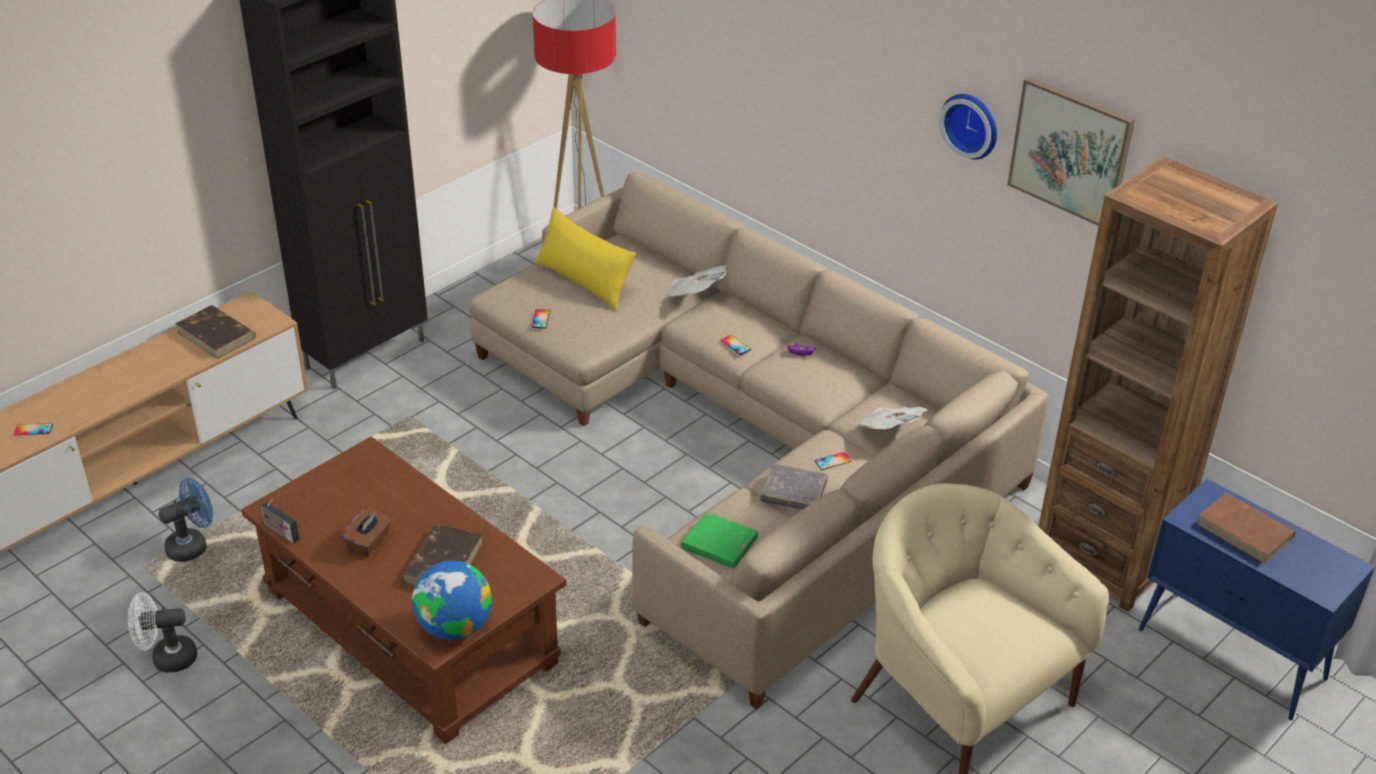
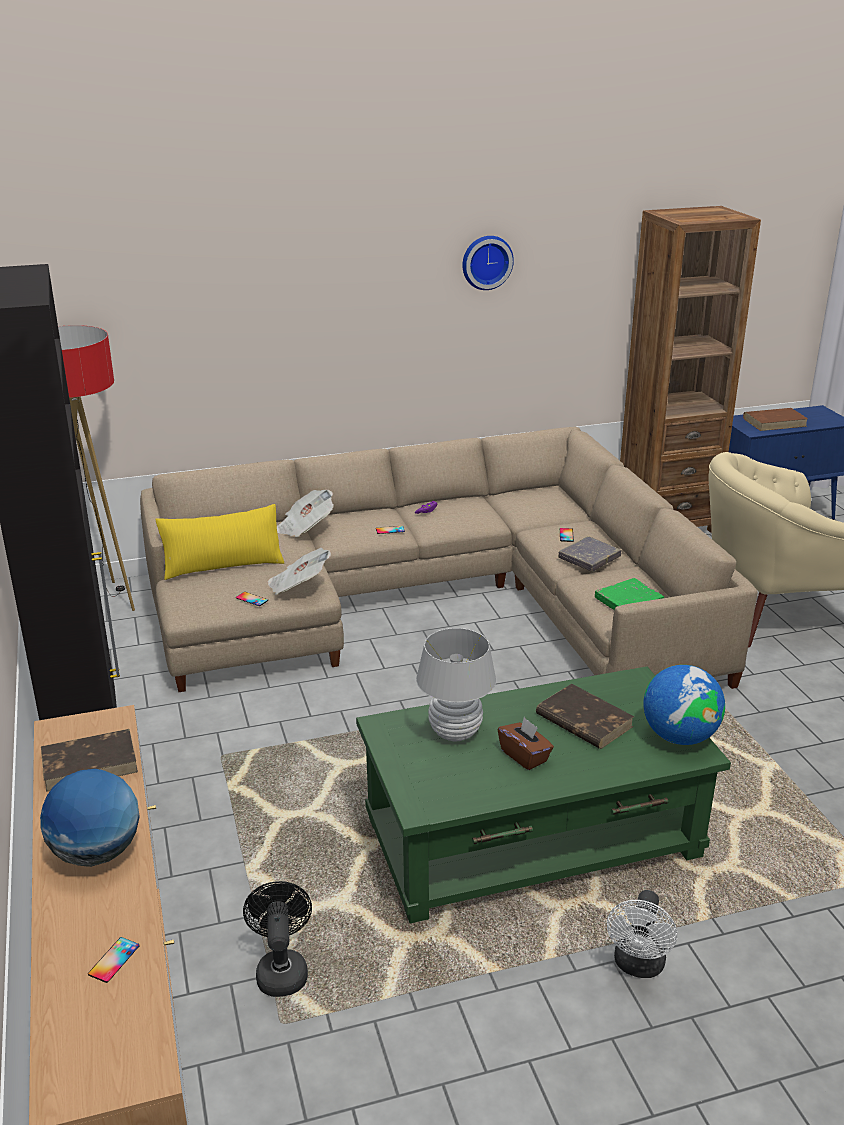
camera: 60 degrees left, 10 degrees down
(125, 380) = (96, 853): none -> globe
(167, 658) = (461, 1039): white fan -> white fan (638, 966)
(193, 545) = (281, 969): blue fan -> black fan
(279, 531) = (463, 809): radio -> none
(380, 494) = (455, 733): none -> white table lamp
(410, 628) = (533, 838): brown coffee table -> green coffee table
(889, 431) = (549, 508): newspaper -> newspaper (298, 586)
(1071, 151) = (569, 244): picture -> none

